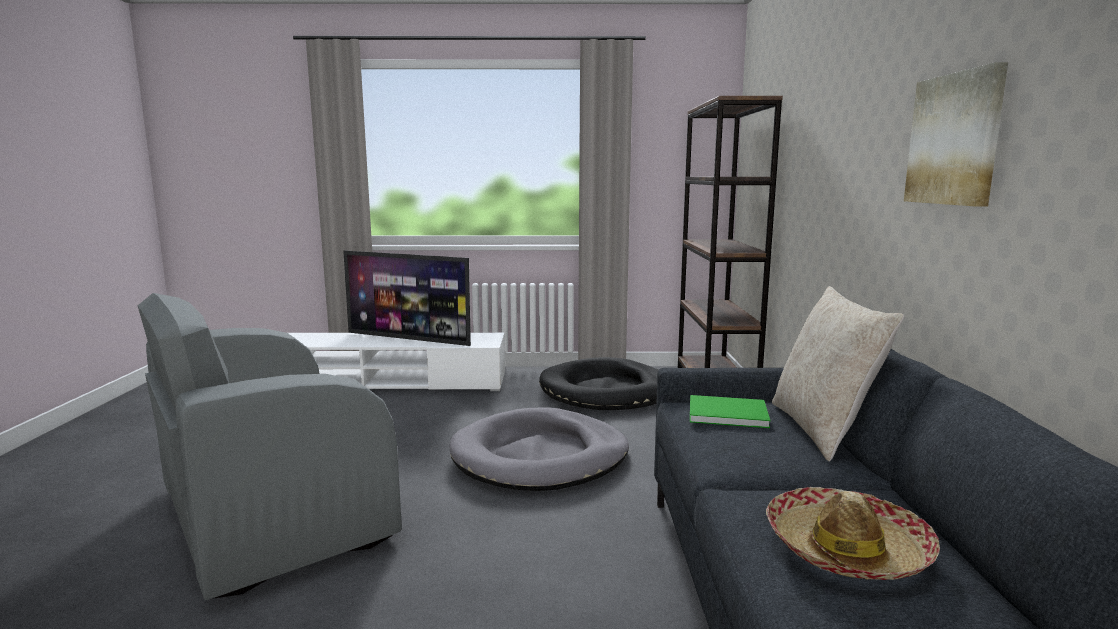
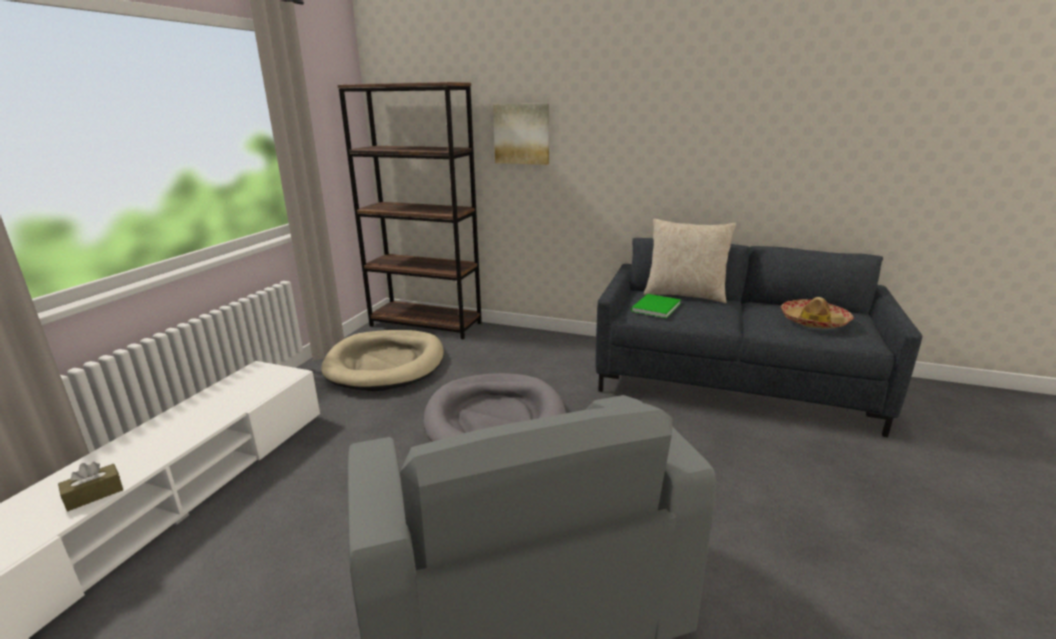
camera: 70 degrees left, 10 degrees up
(328, 343) = (94, 494): none -> brown tissue box
(409, 339) = (186, 421): television -> none
(608, 391) = (386, 364): black dog bed -> beige dog bed
(955, 139) = (704, 132): picture -> picture (522, 134)

